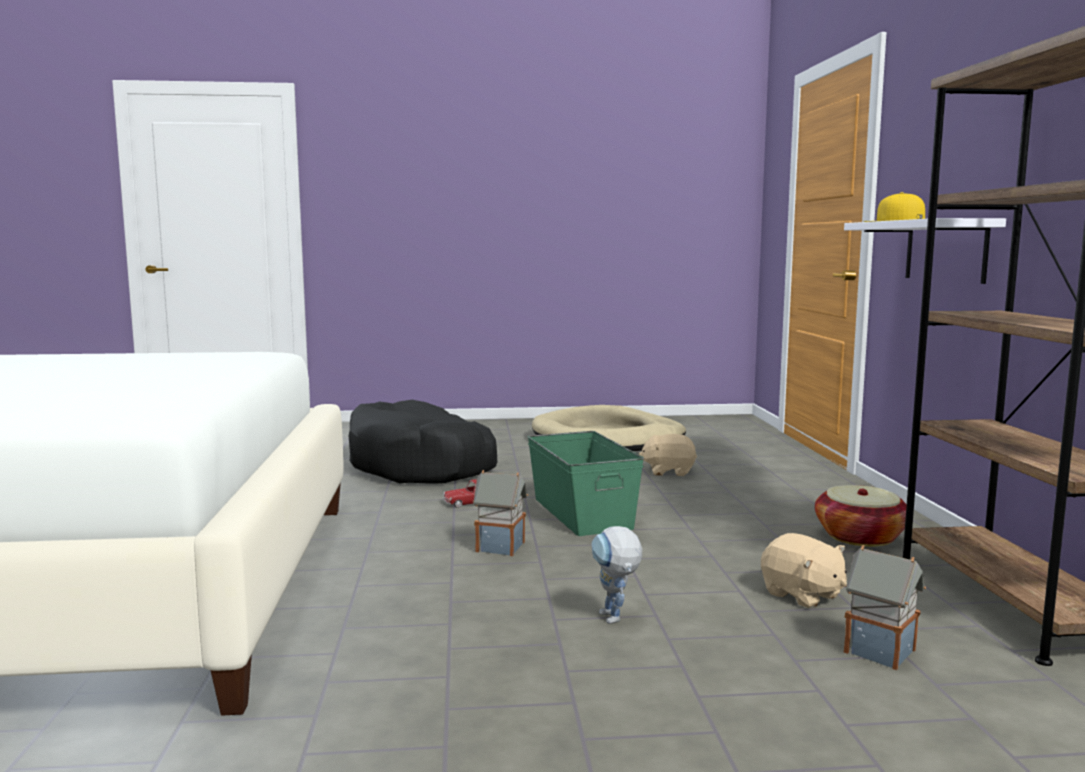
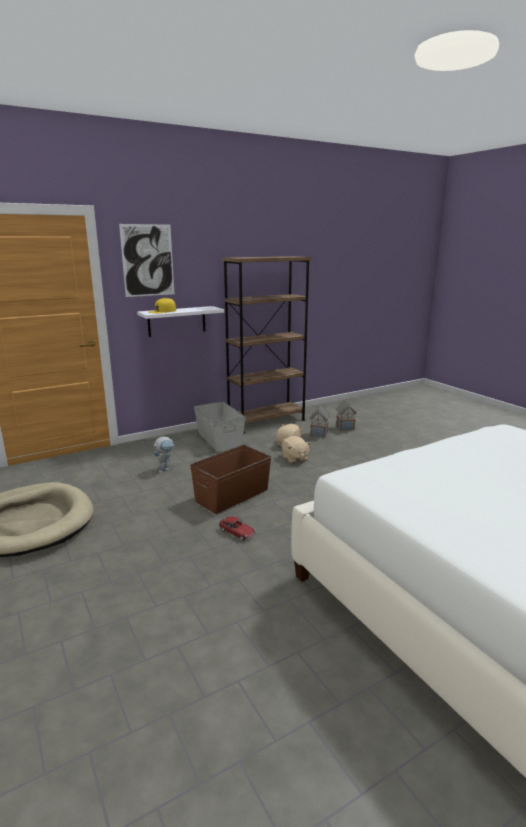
camera: 115 degrees left, 10 degrees up
(421, 465) = (154, 588): black dog bed -> none
(502, 547) = (300, 503): toy house -> toy house (345, 428)
(581, 513) = (233, 495): green storage box -> brown storage box
(615, 620) = (343, 467): toy robot -> toy robot (165, 469)
(668, 471) = (132, 486): beige plush toy -> beige plush toy (294, 458)
(860, 537) = (219, 439): basket -> grey storage box
(924, 117) = (148, 260): none -> picture

